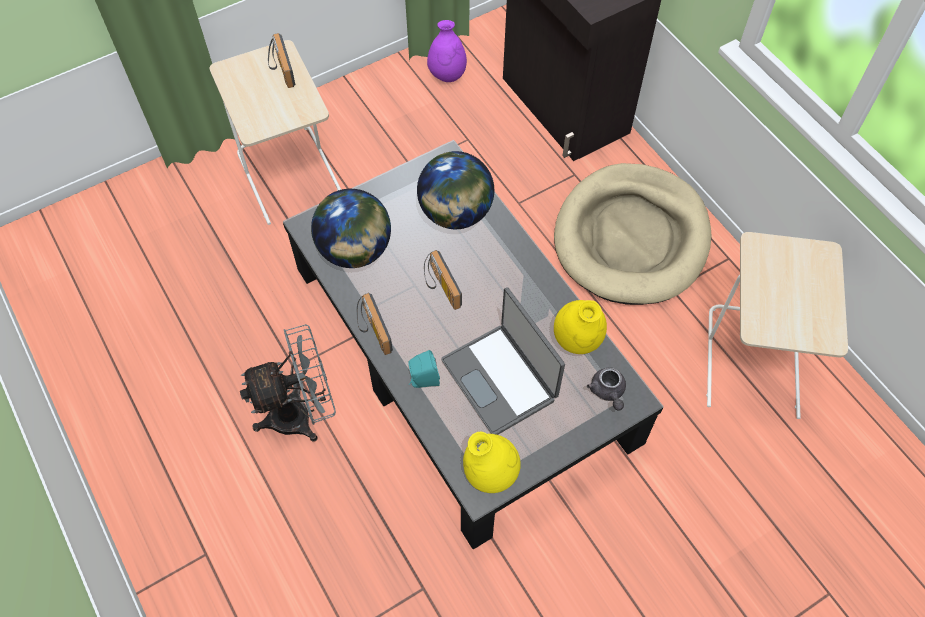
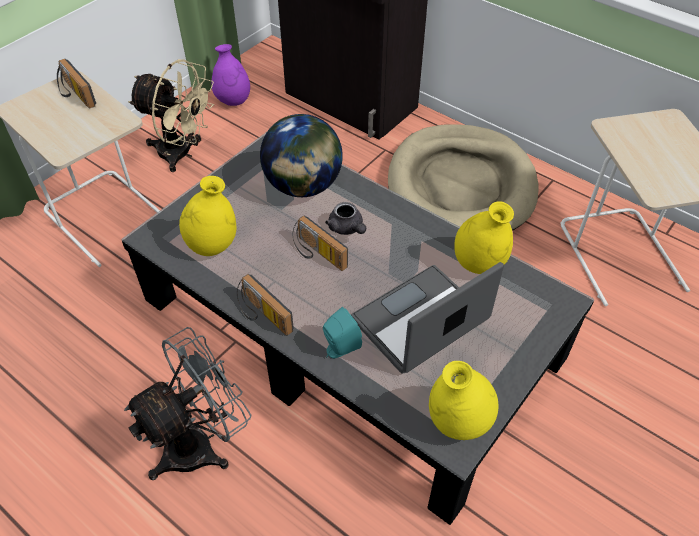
camera: 20 degrees left, 10 degrees down
(355, 250) = (212, 245): globe -> yellow vase
(378, 124) = (182, 154): none -> beige fan
(501, 379) = (421, 322): laptop -> laptop turned 105 degrees clockwise
(608, 392) = (535, 302): grey teapot -> grey teapot (347, 228)

